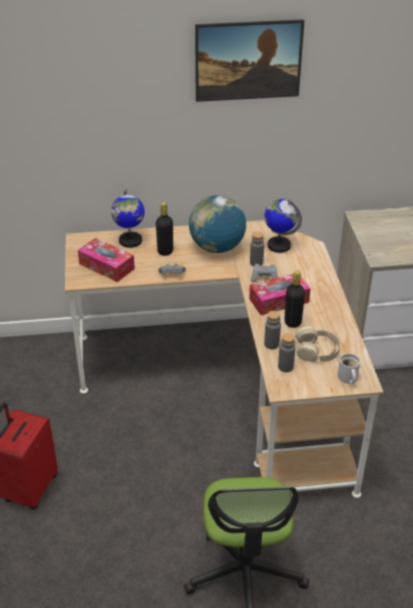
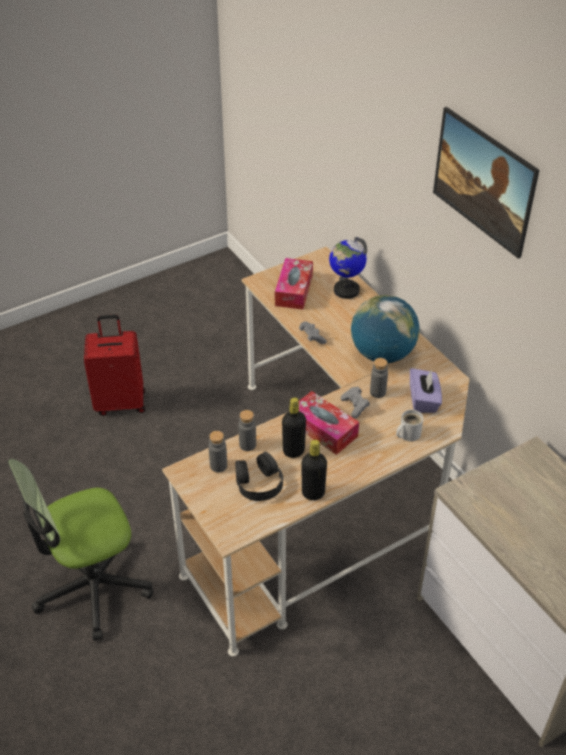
camera: 65 degrees right, 5 degrees up
(165, 251) = (347, 319): black bottle -> black bottle (313, 493)
(278, 245) = (423, 400): globe -> purple tissue box
(317, 350) = (259, 483): beige headphones -> black headphones
(347, 378) = (228, 520): white mug -> white mug (407, 434)

